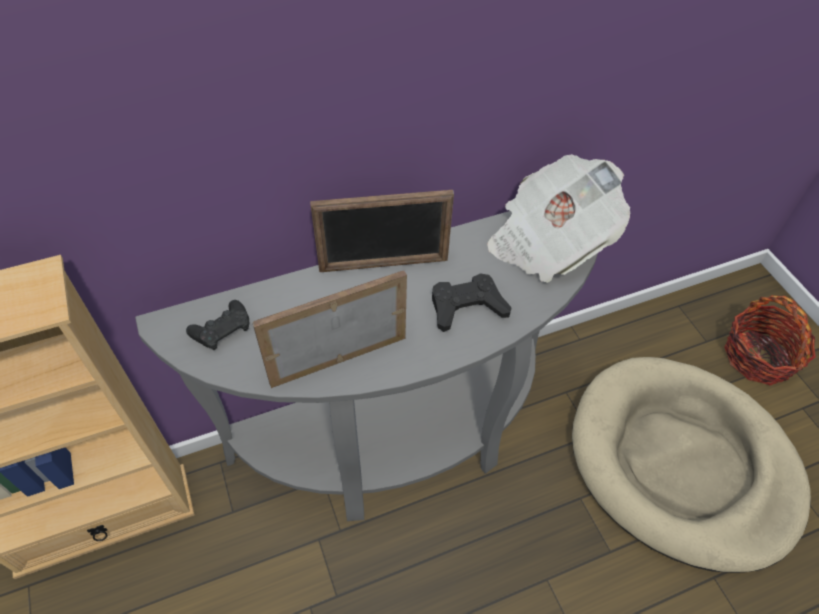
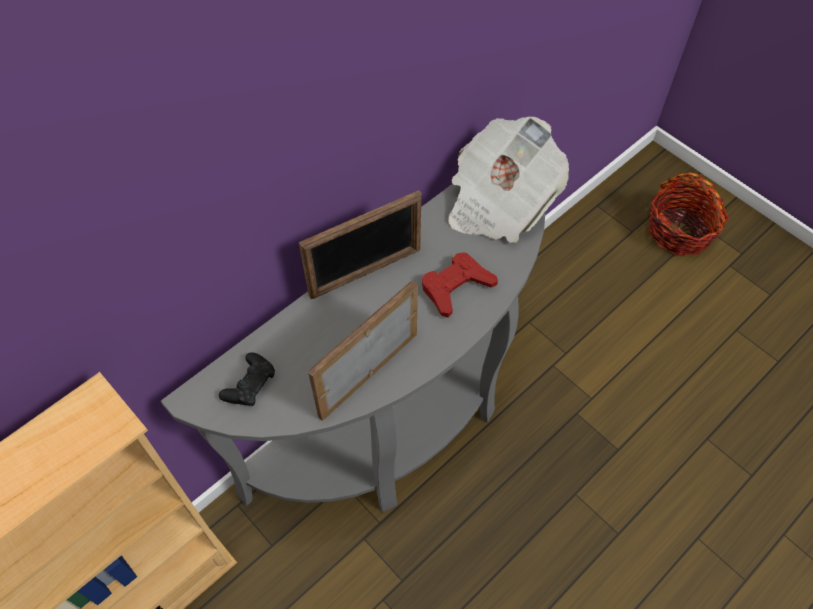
camera: 20 degrees left, 5 degrees up
(467, 306) = (456, 287): black game controller -> red game controller
(681, 463) = (649, 351): beige dog bed -> none

